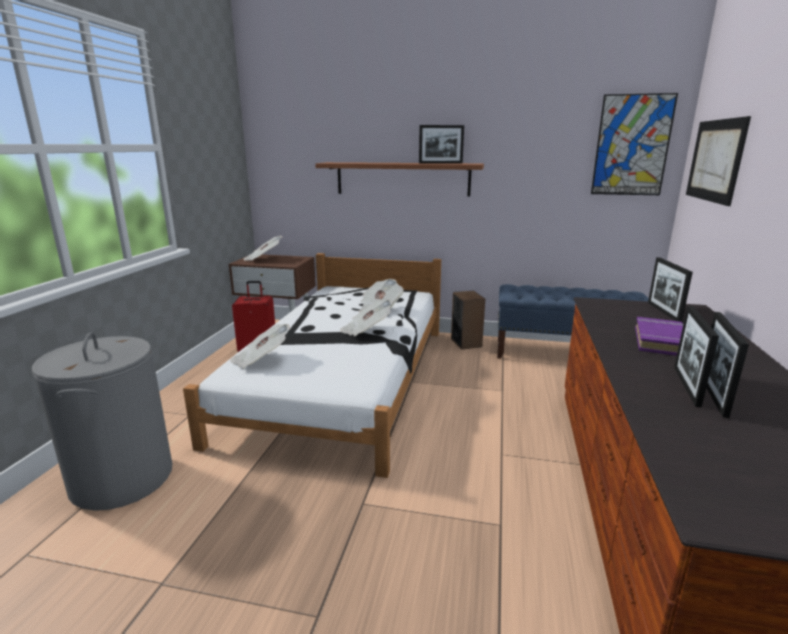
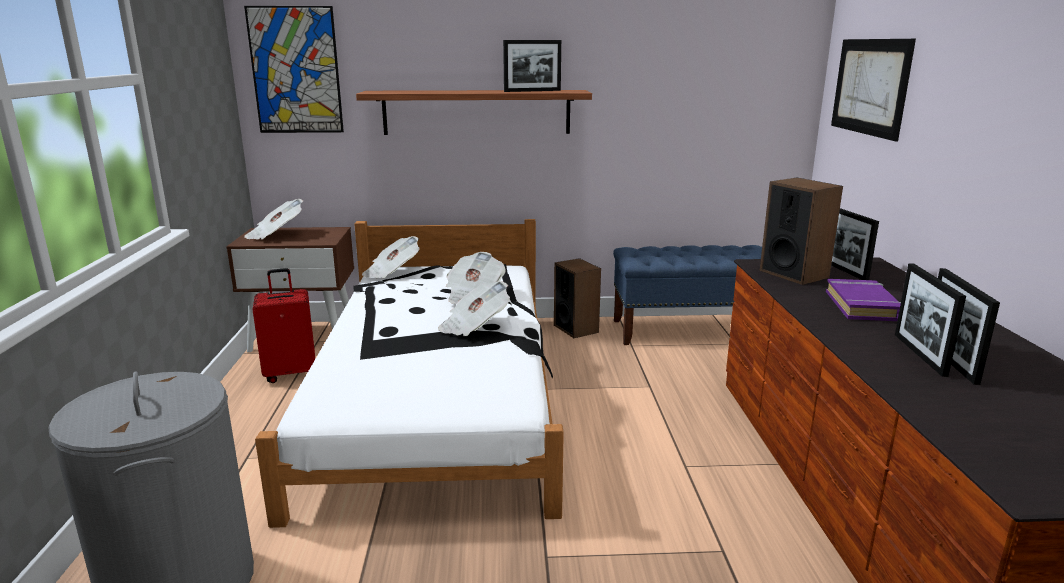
camera: 15 degrees left, 0 degrees up
(261, 360) = (351, 384): newspaper -> newspaper (392, 272)
(617, 311) = (794, 274): none -> speaker
(632, 145) = (765, 66): picture -> picture (295, 71)

